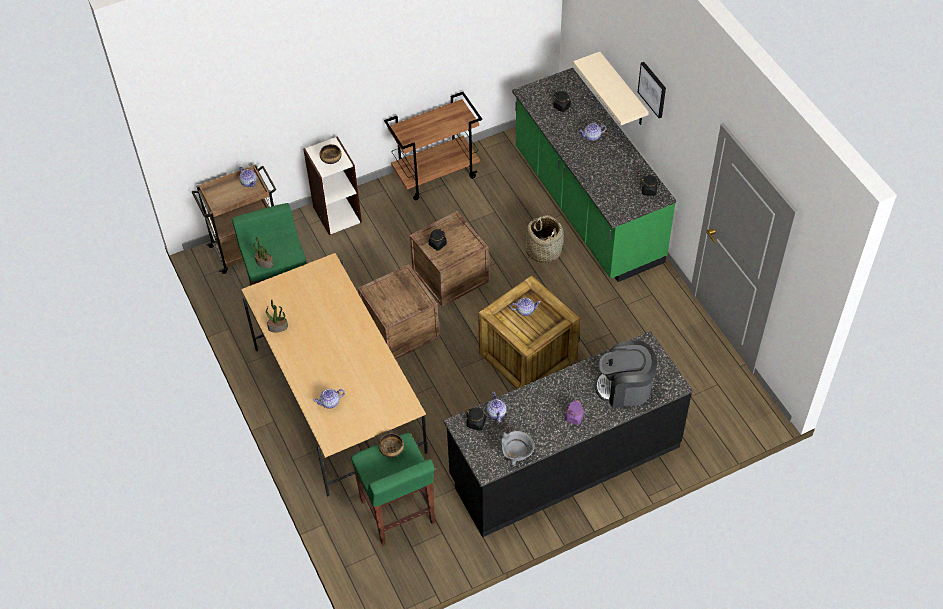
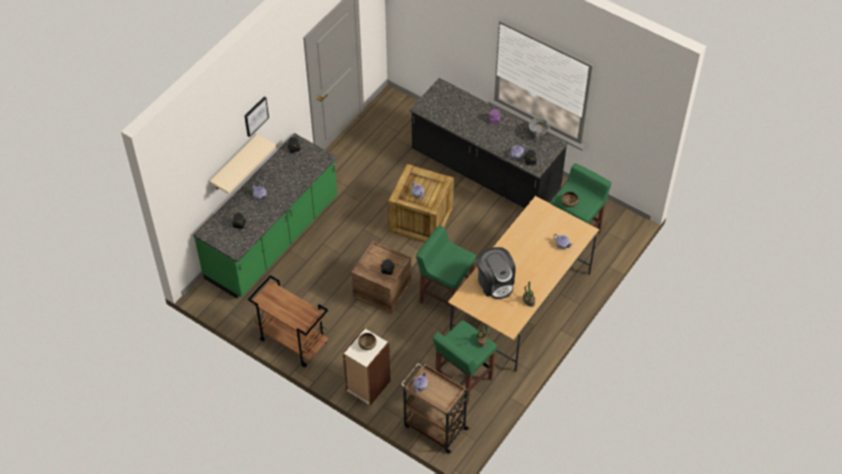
camera: 120 degrees left, 0 degrees up
(400, 330) = (445, 296): crate -> green stool
(543, 250) = (328, 247): basket -> none
(625, 388) = (458, 106): coffee machine -> coffee machine (495, 282)

